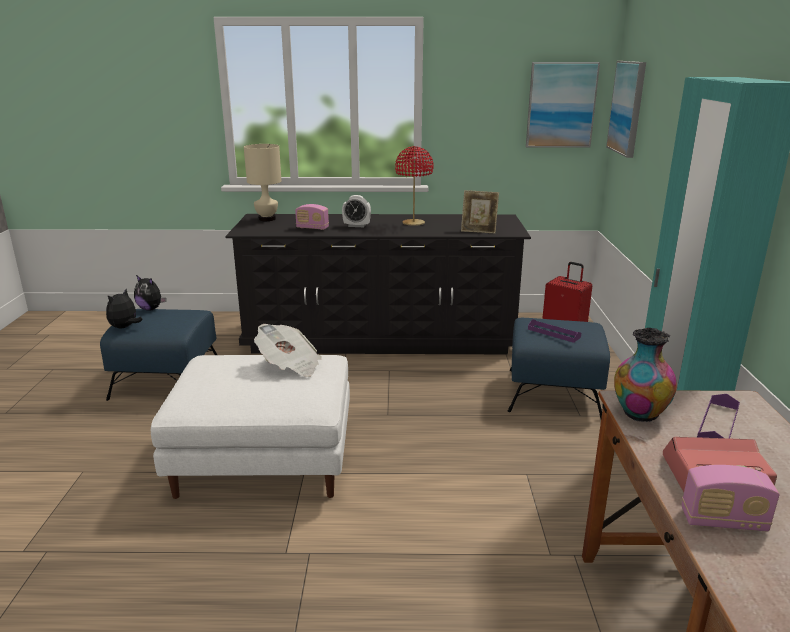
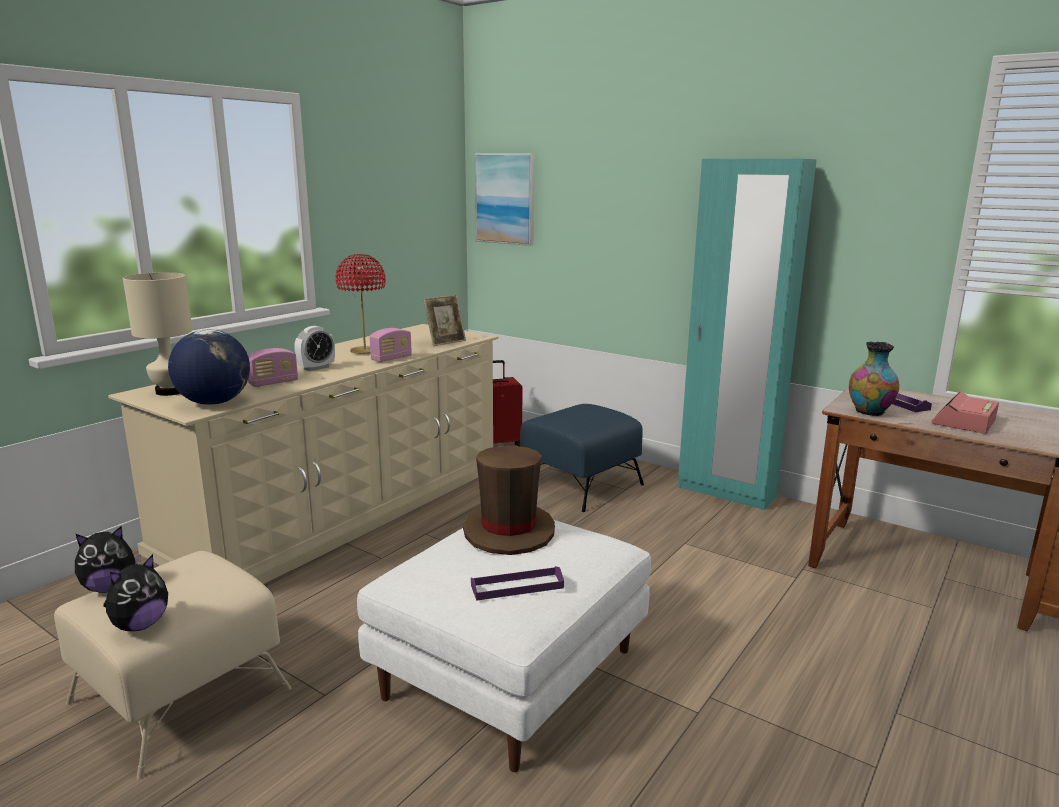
camera: 55 degrees left, 5 degrees down
(125, 327) = (140, 625): plush toy -> plush toy turned 120 degrees counterclockwise
(167, 380) = (182, 695): blue ottoman -> beige ottoman
(261, 230) = (214, 403): none -> globe
(290, 365) = (509, 531): newspaper -> brown hat
(380, 337) = (345, 512): black dresser -> beige dresser
(553, 333) = (587, 419): purple tray -> purple tray (517, 587)
(561, 105) = (430, 200): picture -> none
(723, 521) = (1018, 436): radio -> radio (391, 359)

